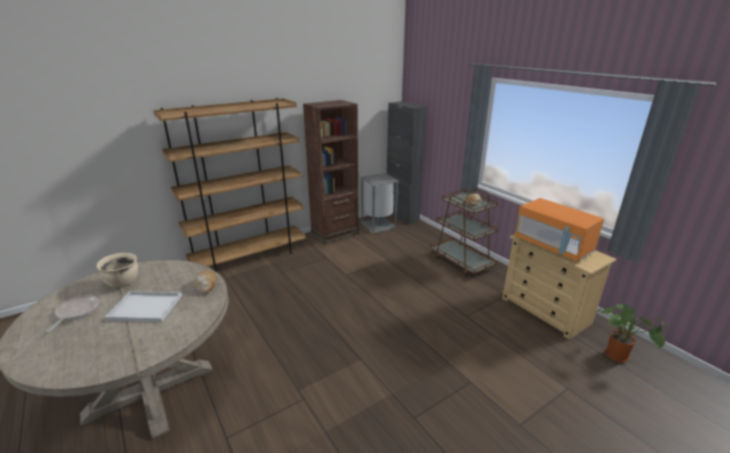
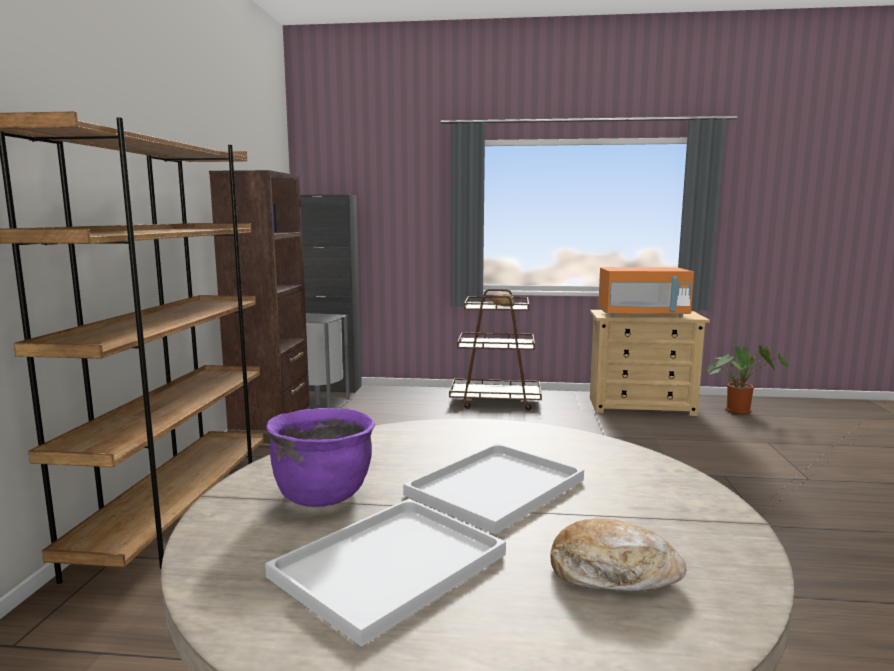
camera: 50 degrees left, 15 degrees down
(76, 312) = (388, 568): frying pan -> white tray
(123, 282) = (323, 495): beige cooking pot -> purple cooking pot
(206, 286) = (488, 431): bread -> bread (612, 573)

